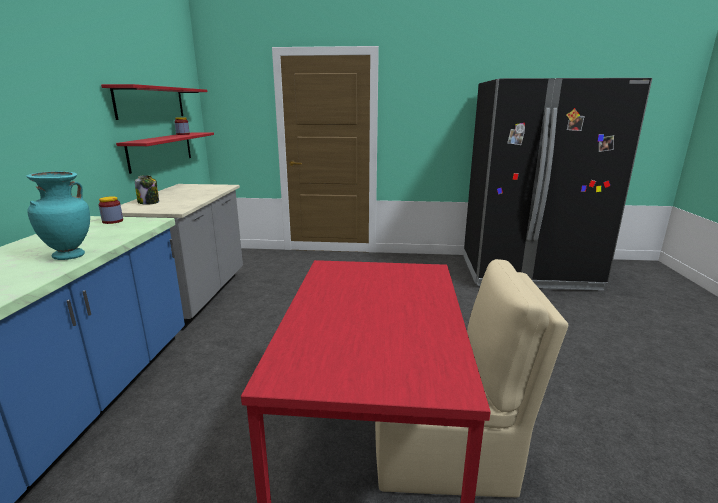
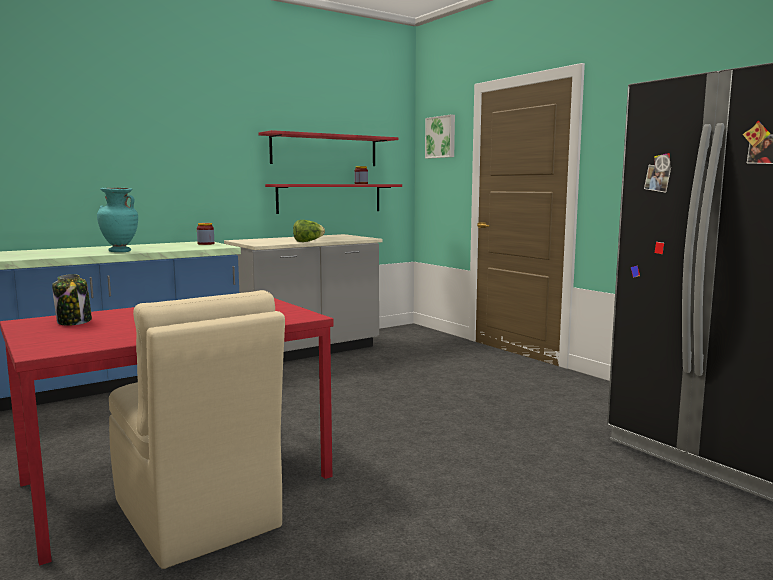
camera: 50 degrees right, 10 degrees down
(149, 202) = (268, 239): jar -> jar (74, 322)
(201, 198) = (308, 241): none -> lettuce
(235, 89) = (441, 137): none -> picture

